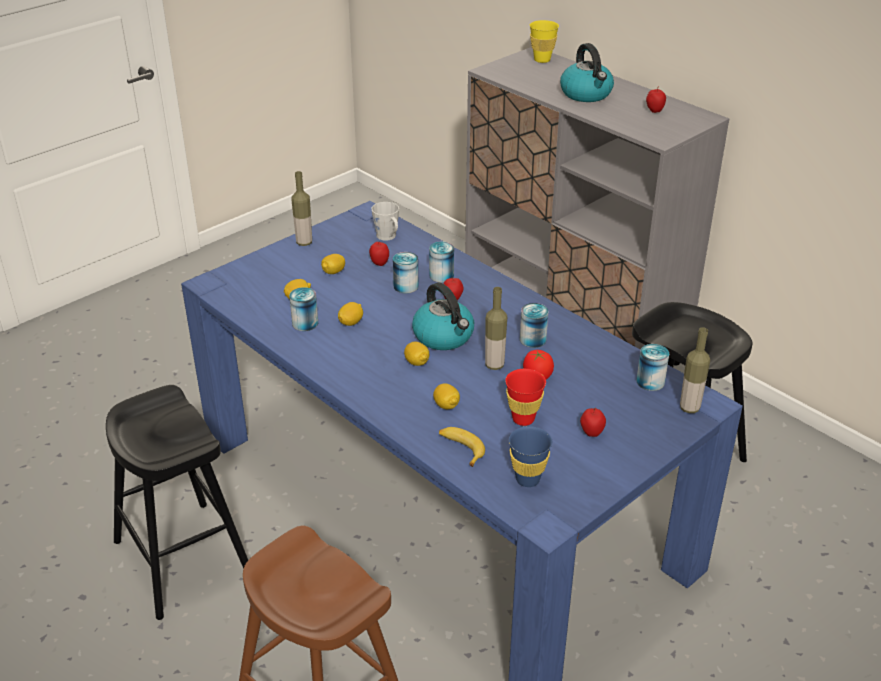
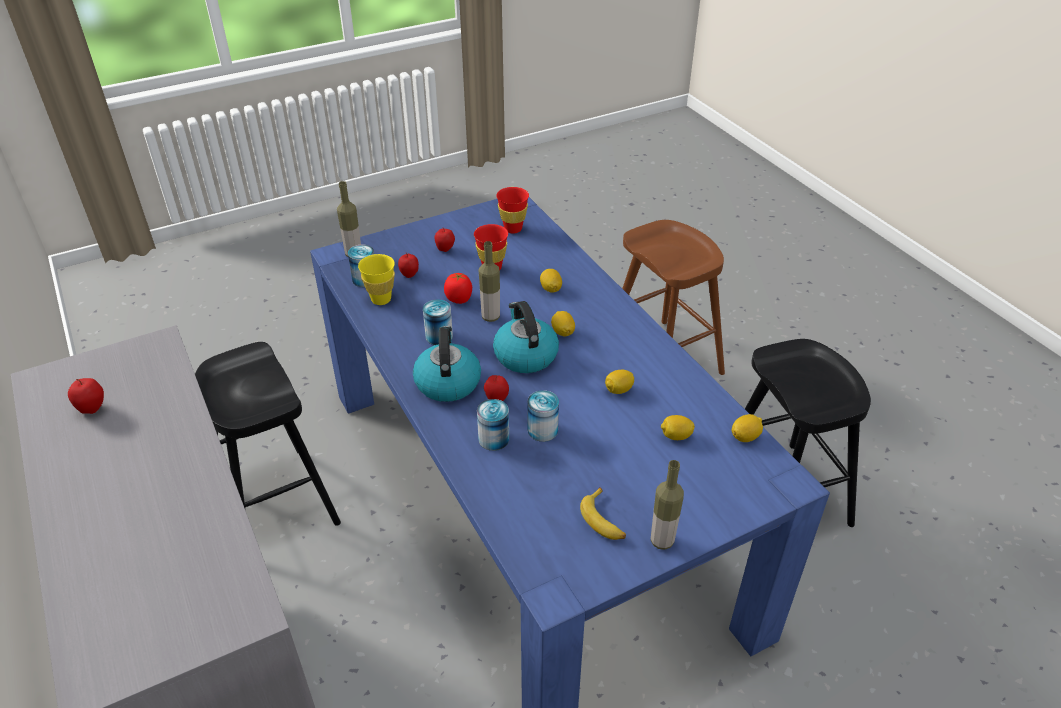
camera: 165 degrees left, 5 degrees up
(305, 323) = (670, 398): can -> none
(333, 272) = (627, 472): lemon -> lemon (745, 437)
(379, 263) = (564, 476): apple -> apple (409, 275)
(388, 237) = (538, 527): grey mug -> none
(460, 448) = (553, 255): banana -> banana (604, 520)
(527, 479) = (513, 229): blue cup -> red cup
(542, 60) = (106, 637): yellow cup -> yellow cup (381, 299)
(586, 94) = (144, 480): kettle -> kettle (447, 382)

